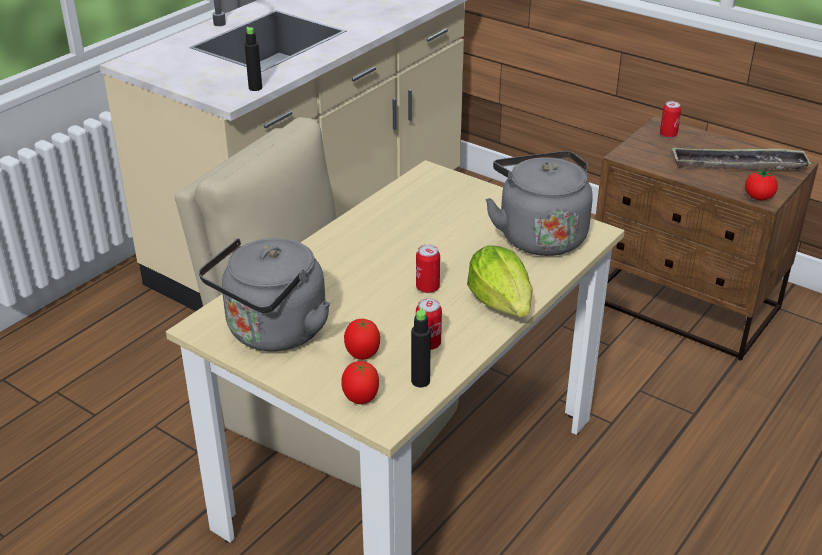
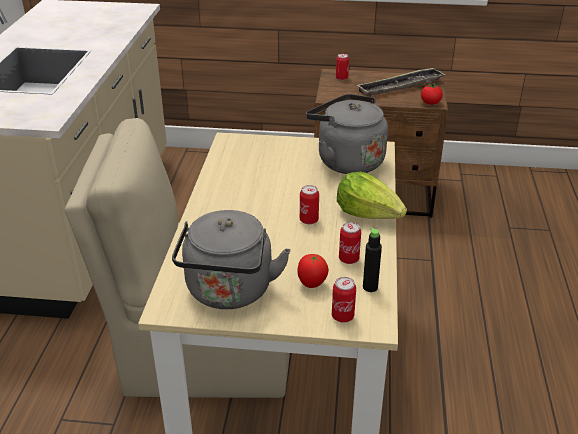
camera: 30 degrees left, 0 degrees up
(255, 88) = (60, 107): black bottle -> none
(360, 399) = (342, 316): tomato -> can

